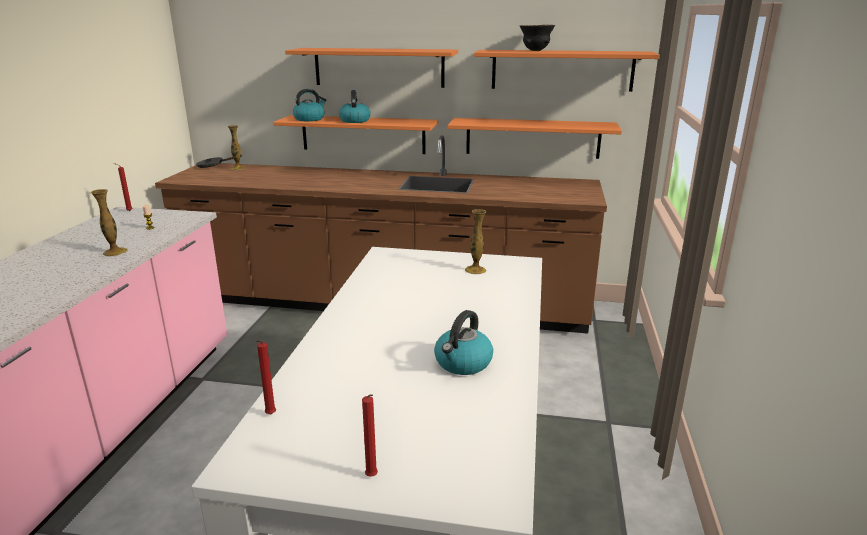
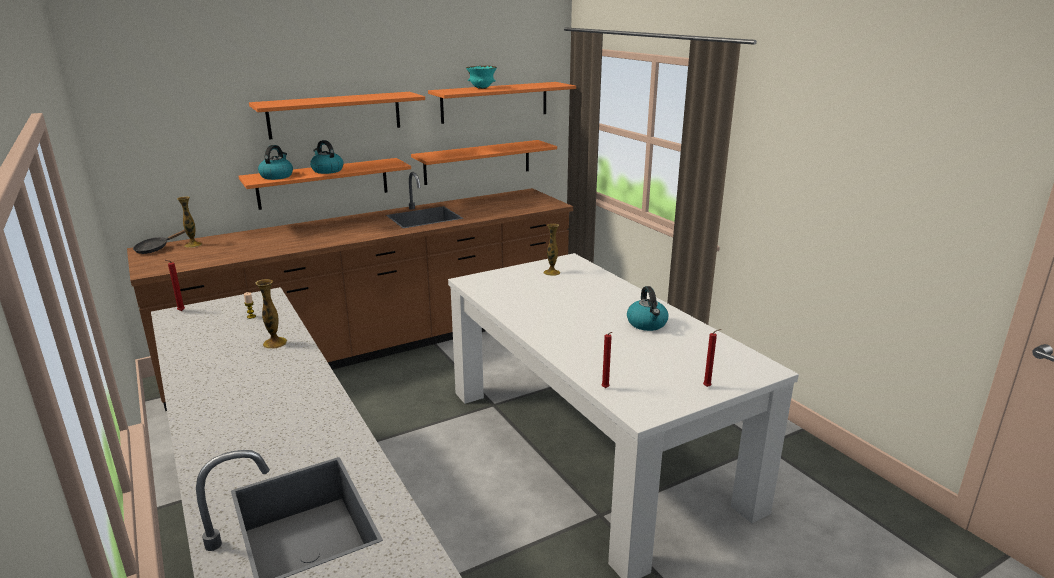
camera: 40 degrees left, 0 degrees up
(535, 51) = (482, 88): black bowl -> turquoise bowl

